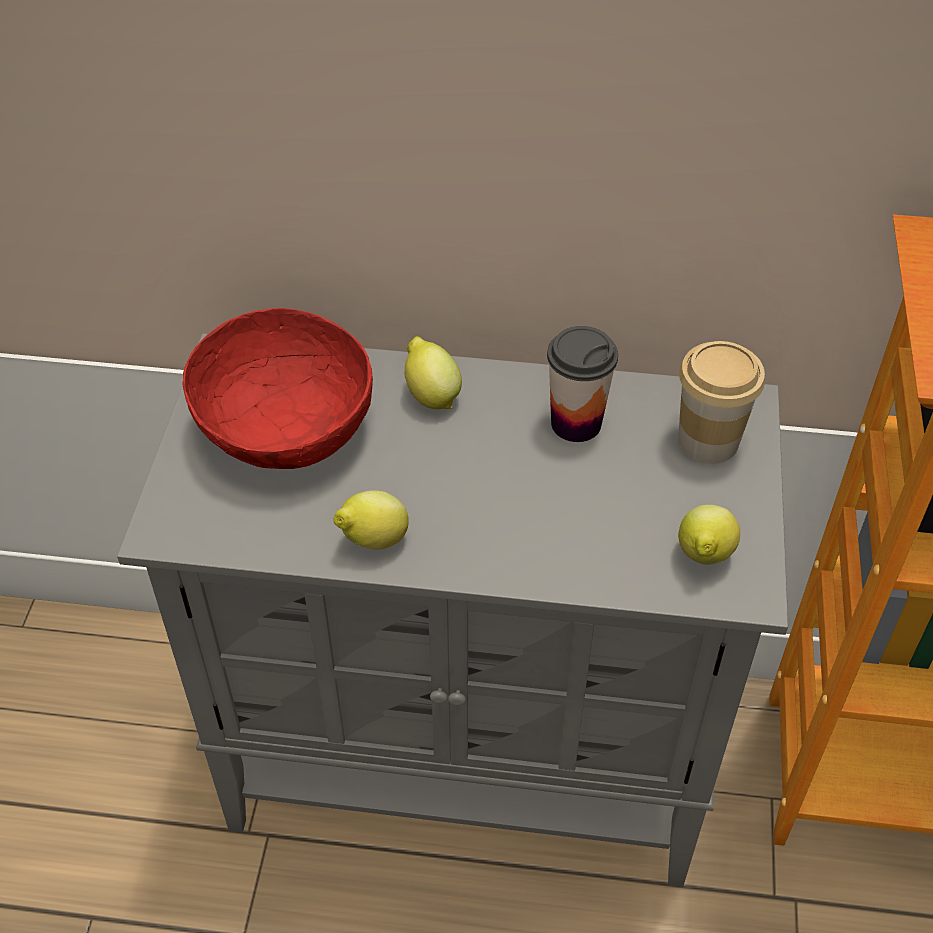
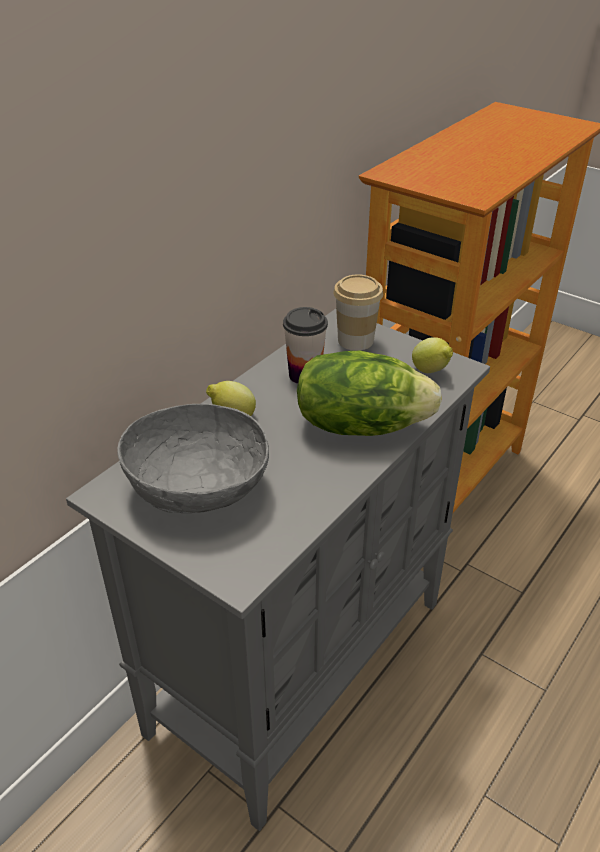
camera: 60 degrees left, 10 degrees down
(285, 427) = (199, 487): red bowl -> grey bowl
(372, 541) = (329, 482): lemon -> none
(512, 526) = (360, 424): none -> lettuce

